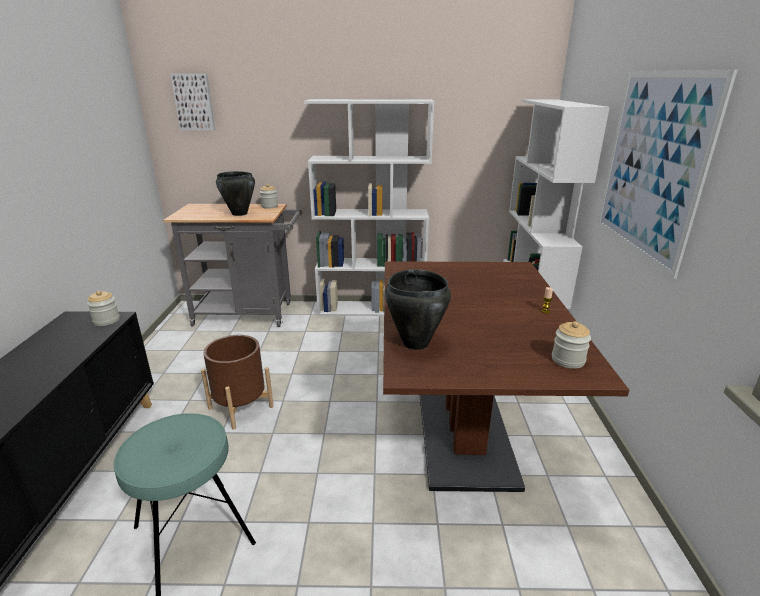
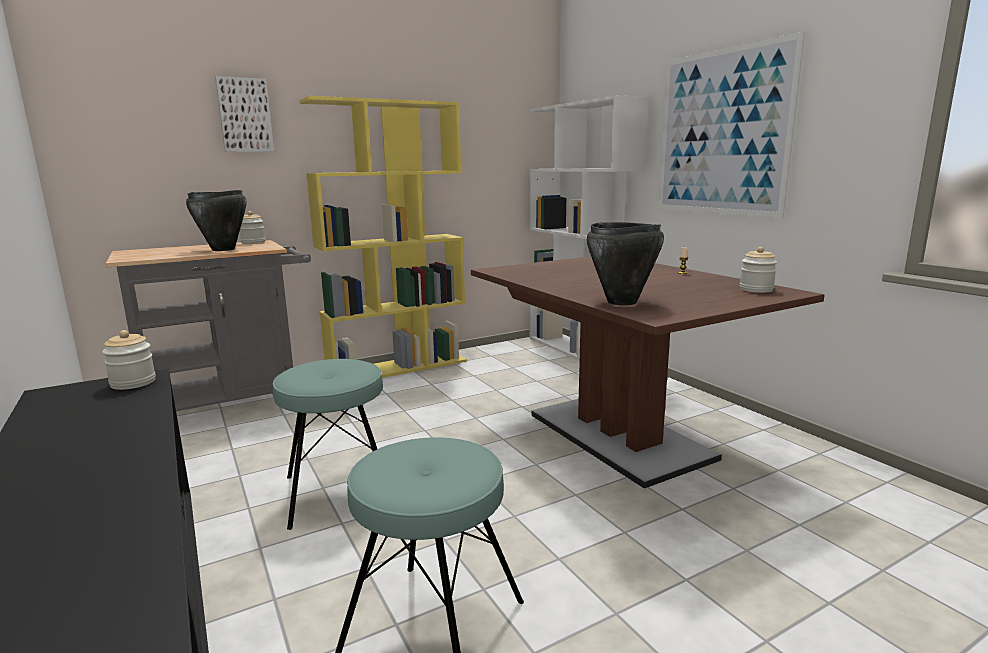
camera: 30 degrees left, 10 degrees down
(194, 102) = (123, 98): picture -> picture (245, 115)
(241, 407) = (339, 492): brown planter -> turquoise stool
(372, 309) = (398, 367): white bookcase -> yellow bookcase

